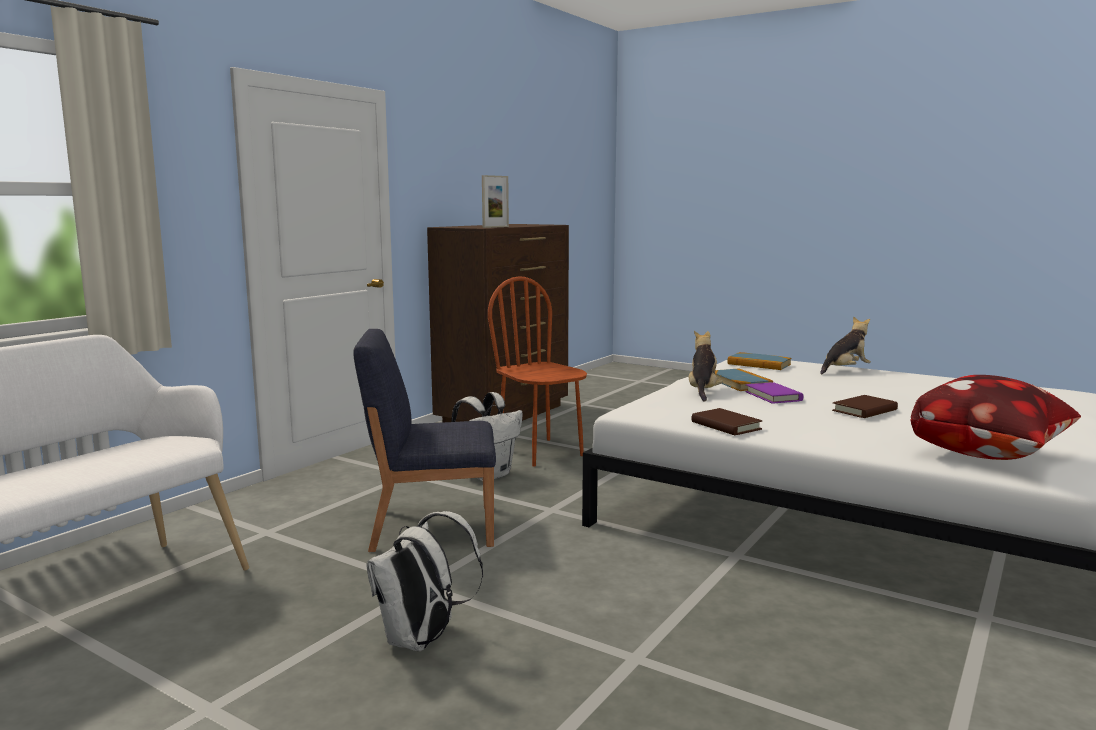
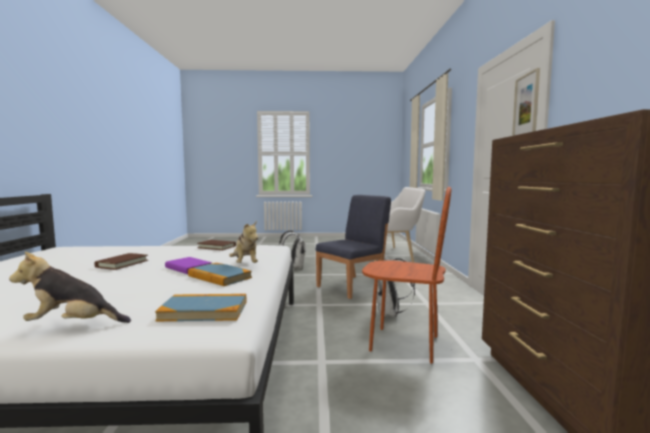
camera: 145 degrees right, 5 degrees down
(845, 370) = (73, 325): plush toy -> plush toy turned 60 degrees clockwise
(991, 455) = (79, 251): pillow -> none

